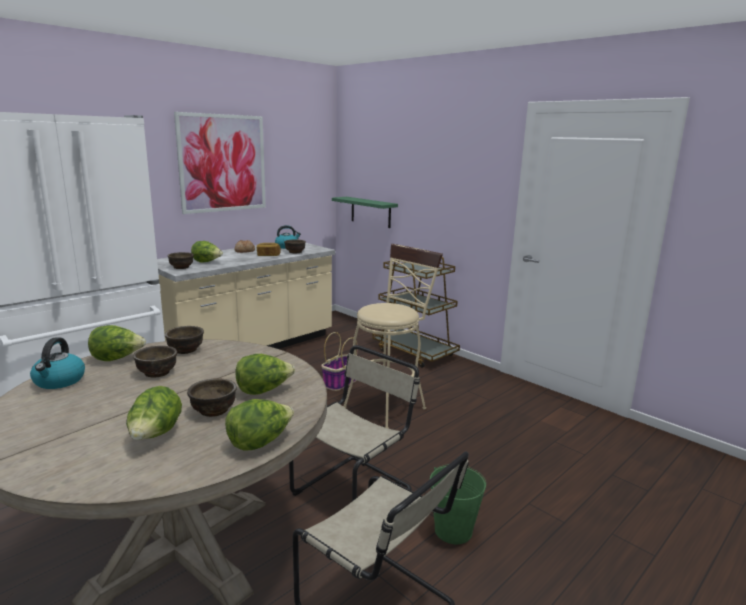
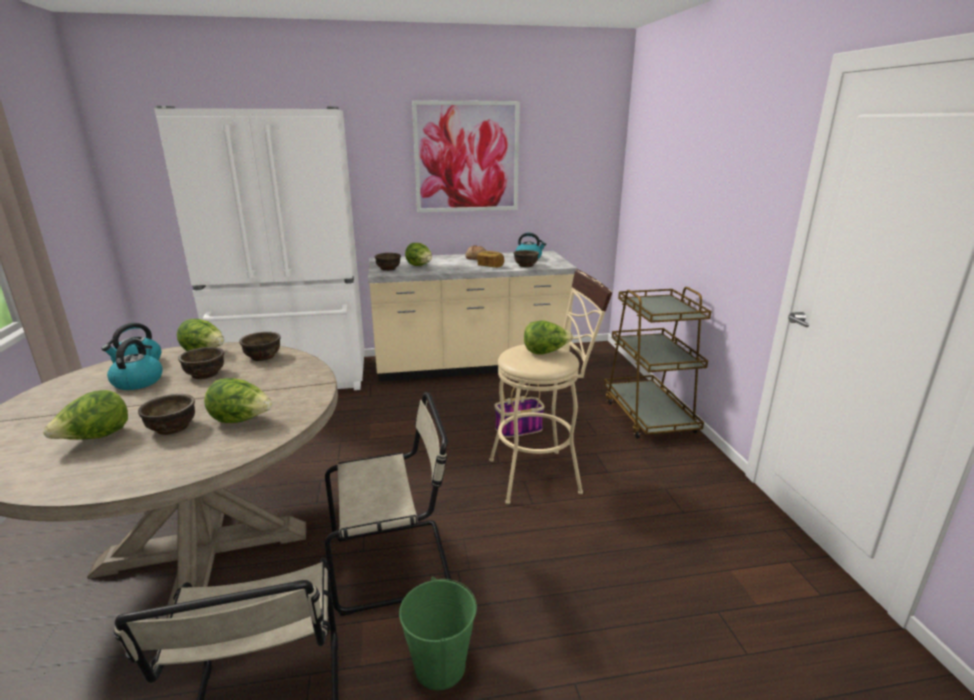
camera: 35 degrees right, 5 degrees up
(97, 392) = (138, 381): none -> kettle
(260, 442) = (140, 477): lettuce -> lettuce (545, 352)
(370, 212) = (646, 223): green shelf -> none

